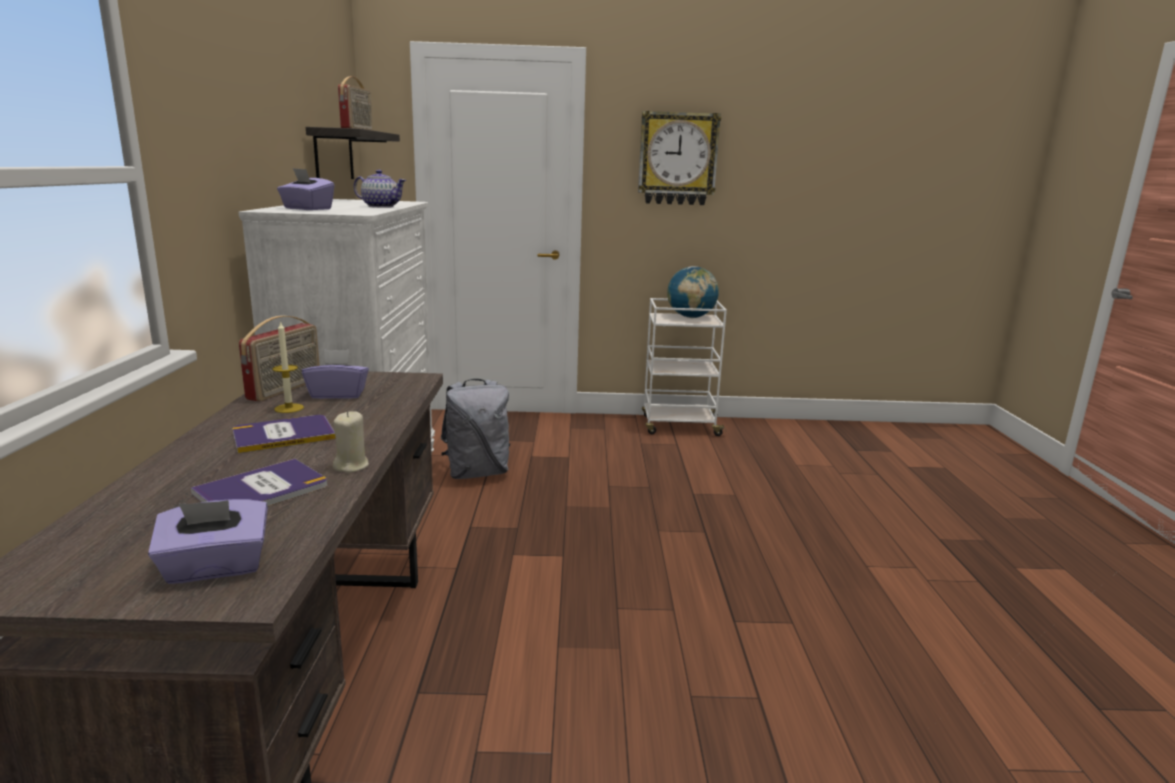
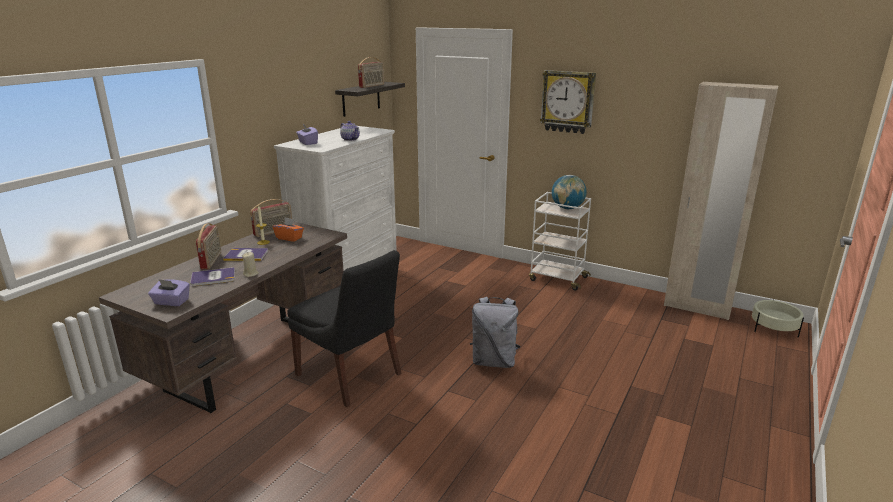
camera: 30 degrees right, 5 degrees up
(206, 458) = (212, 260): none -> radio
(338, 394) = (289, 238): purple tissue box -> orange tissue box
(477, 473) = (408, 284): grey backpack -> grey backpack (494, 361)
(548, 649) = (351, 376): none -> black chair
(871, 430) = (697, 308): none -> beige wardrobe
(969, 437) = (773, 329): none -> beige planter

